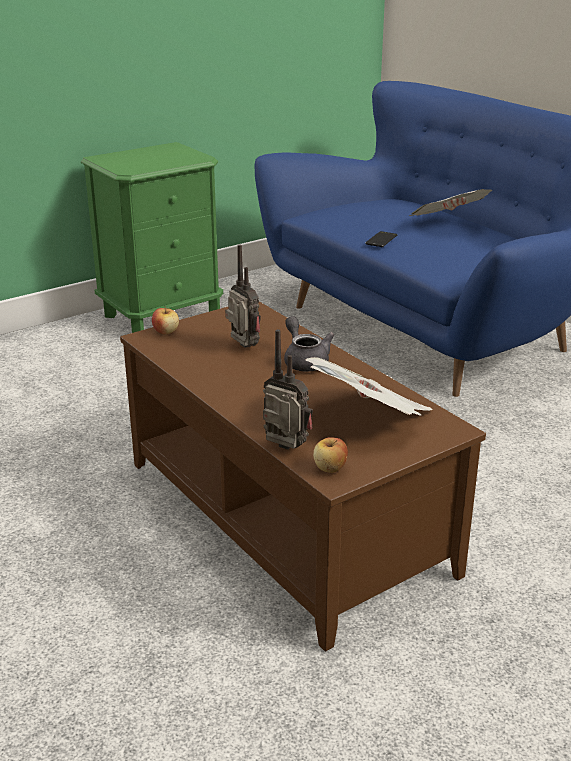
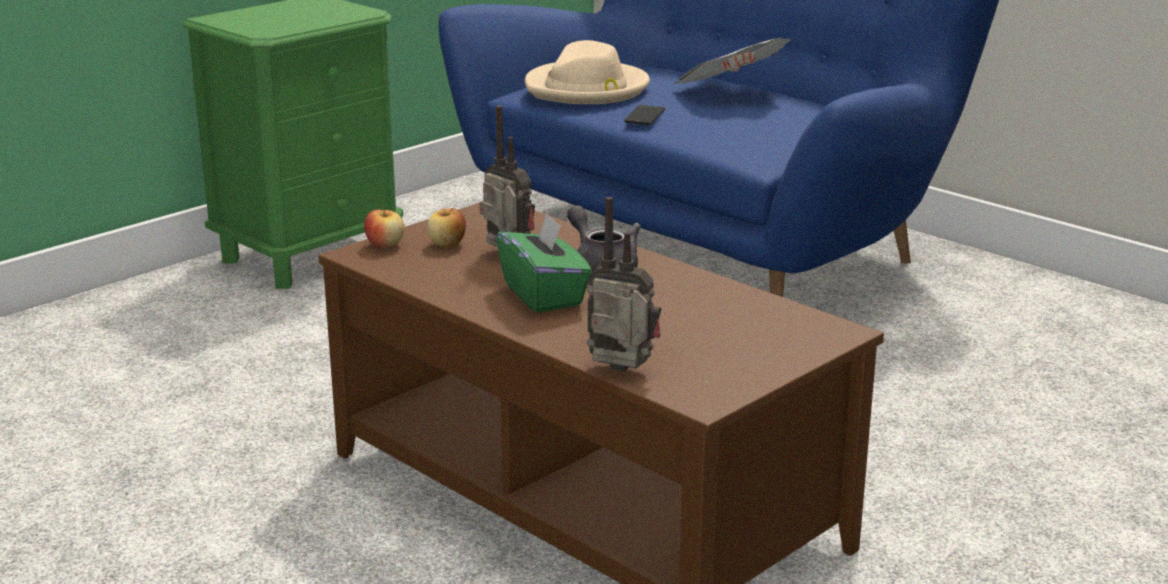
camera: 10 degrees left, 5 degrees down
(256, 381) = (544, 295): none -> green tissue box
(330, 468) = (692, 389): apple -> apple (447, 244)
(349, 216) = (587, 89): none -> beige hat
(369, 417) = (721, 326): newspaper -> none

